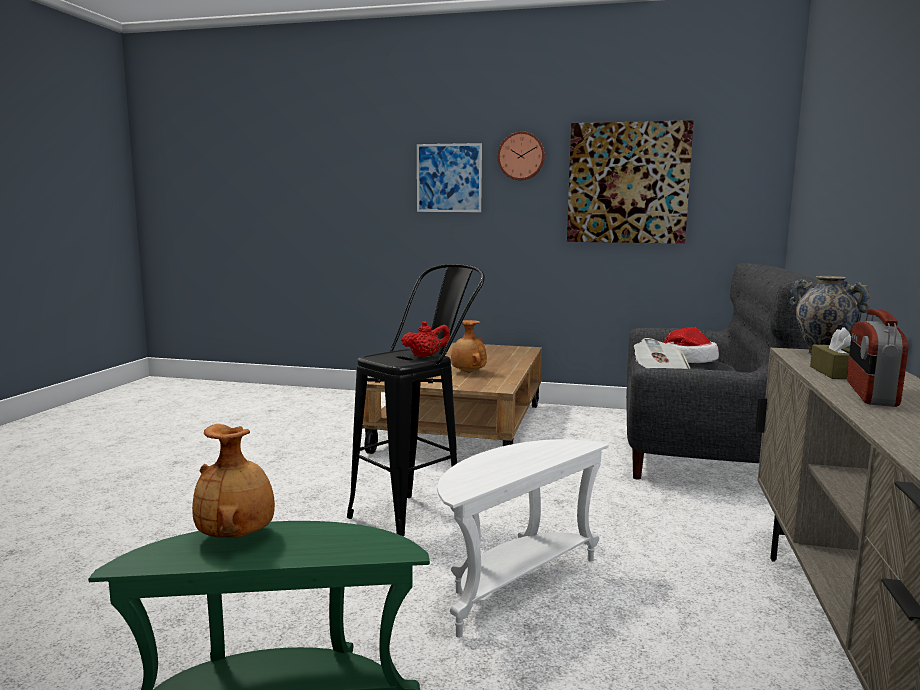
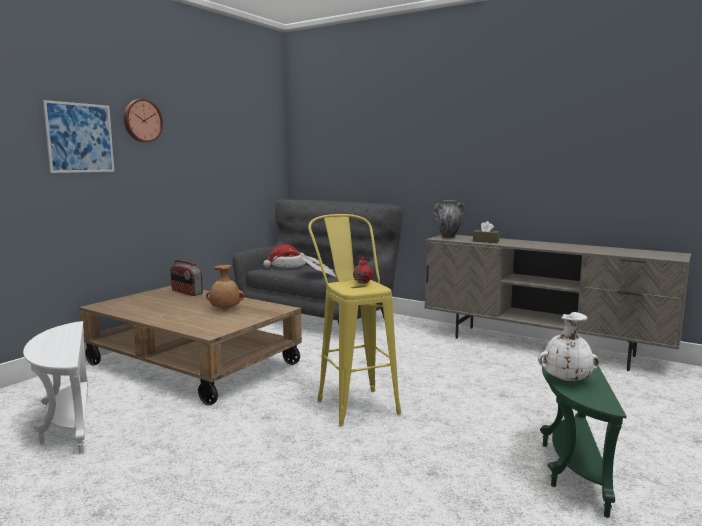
camera: 70 degrees left, 0 degrees up
(237, 536) = (566, 380): brown vase -> white vase
(419, 514) = (352, 402): black stool -> yellow stool
(513, 584) = (460, 391): white side table -> white side table (66, 424)
(627, 183) = (213, 146): picture -> none
(870, 394) = (523, 244): radio -> radio (186, 292)

